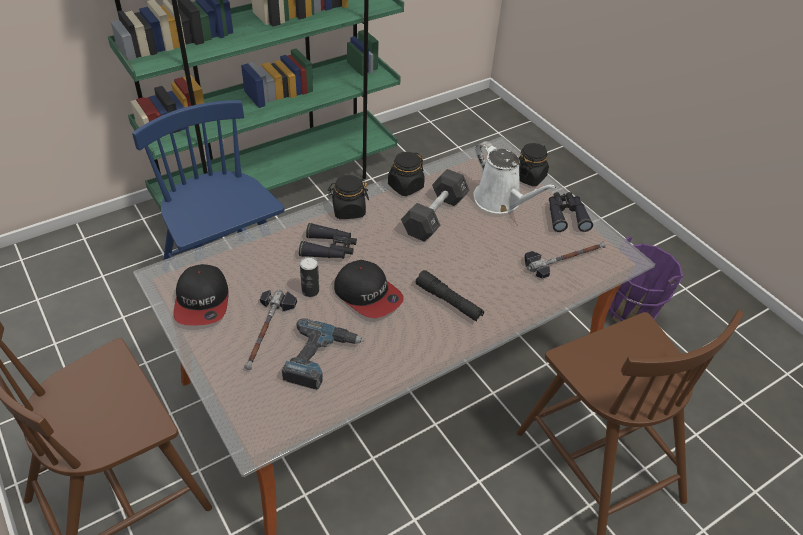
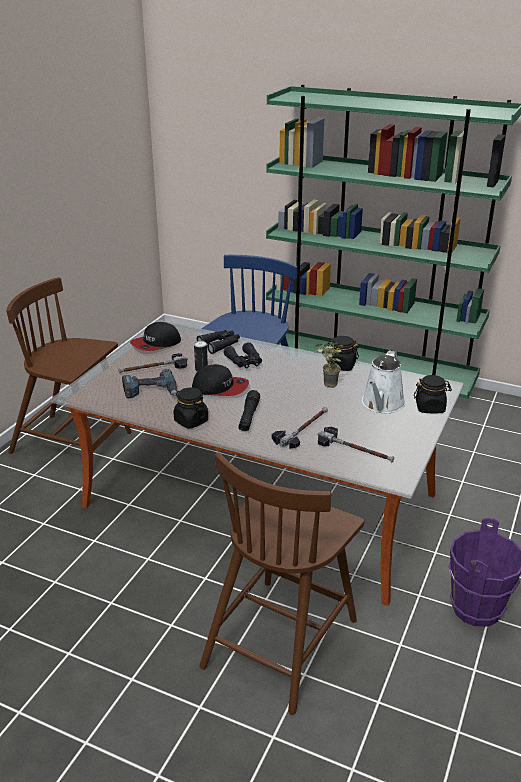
camera: 60 degrees right, 15 degrees down
(348, 210) = (288, 356): black jar -> black jar (191, 421)
(368, 294) = (220, 388): cap -> cap turned 90 degrees counterclockwise
(434, 216) = (326, 385): black dumbbell -> potted plant
(504, 275) = (302, 429): none -> hammer
(566, 216) = (407, 436): black binoculars -> black binoculars (220, 345)

